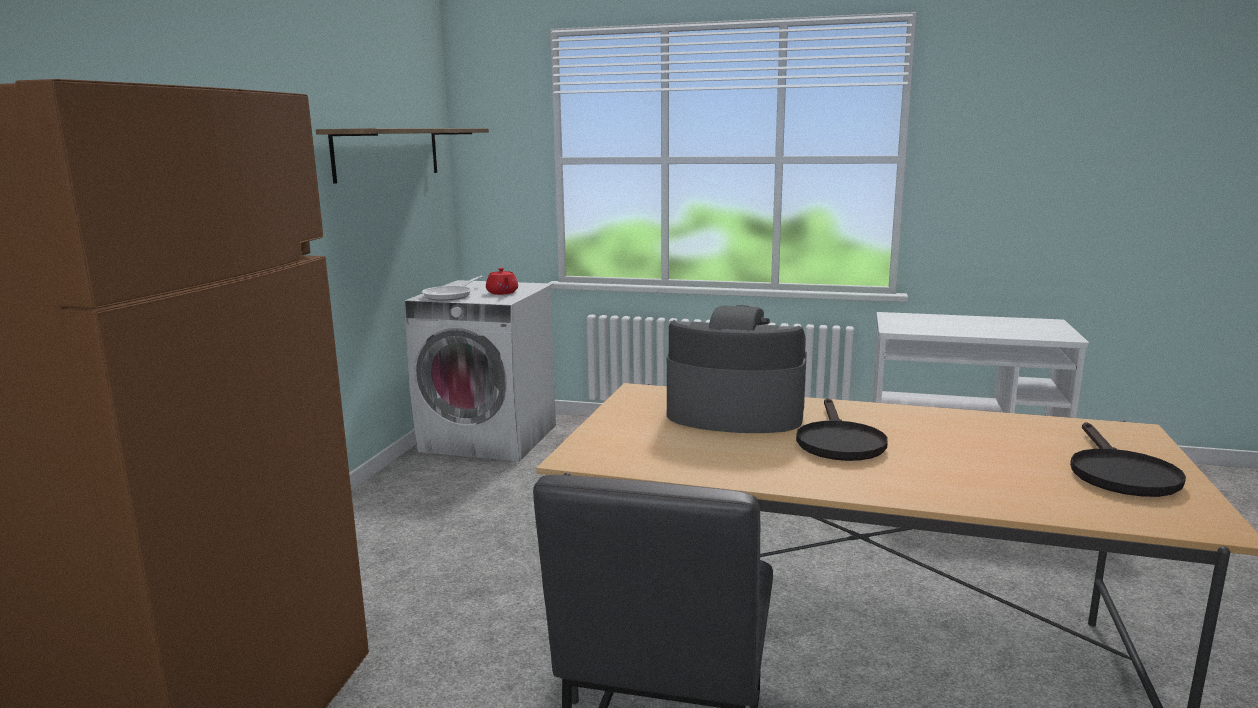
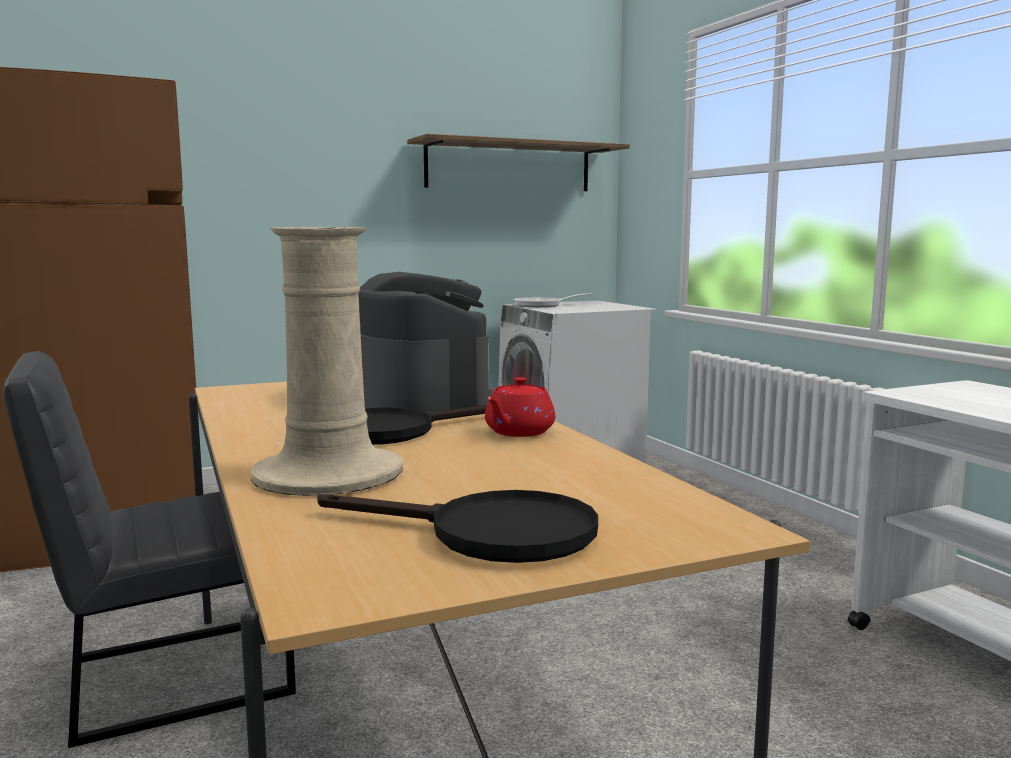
camera: 50 degrees right, 5 degrees down
(502, 293) = (584, 308): red teapot -> red teapot (518, 432)
(949, 481) = (328, 473): none -> beige vase
(1118, 473) = (490, 534): black frying pan -> black frying pan turned 135 degrees counterclockwise

